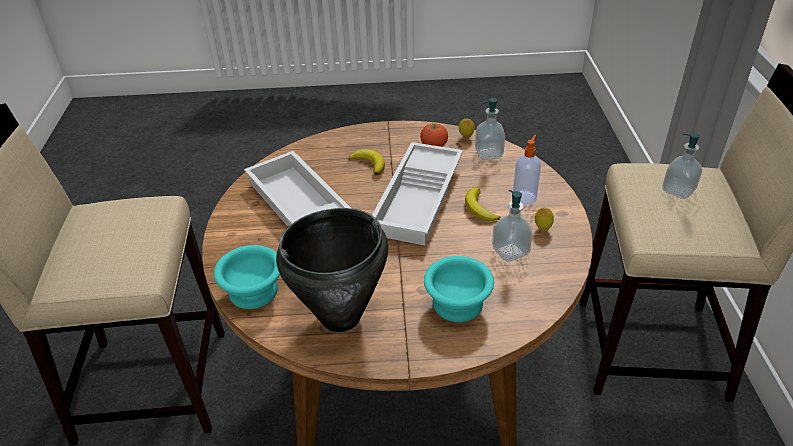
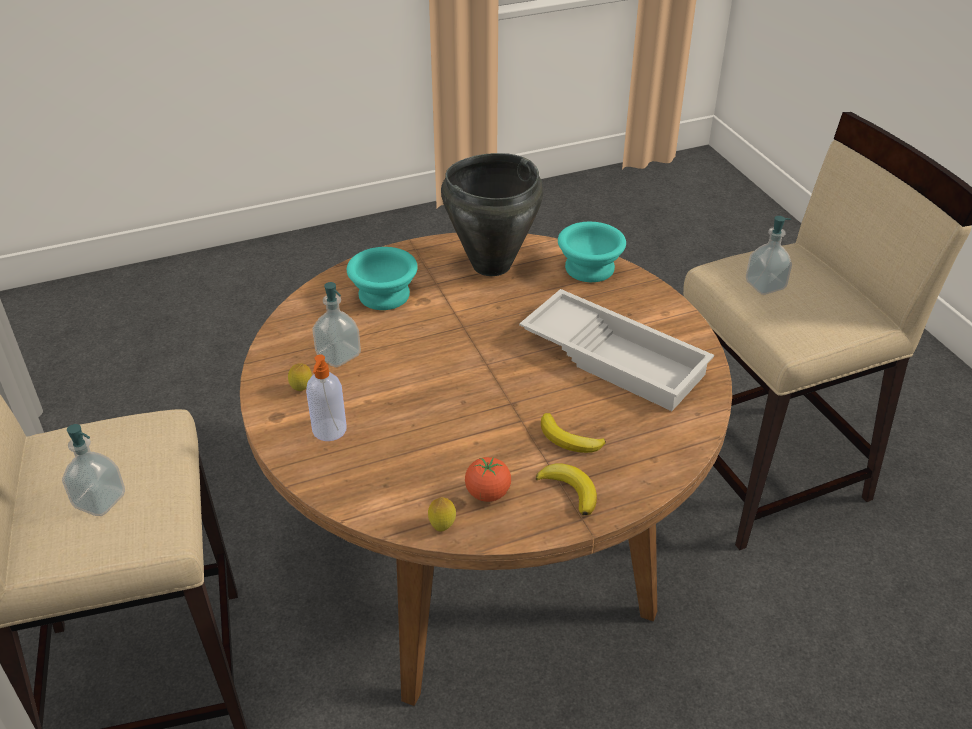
camera: 160 degrees right, 0 degrees up
(420, 199) = (469, 398): white tray -> none
(479, 208) = (387, 401): banana -> banana (570, 490)
(488, 153) = (395, 499): soap dispenser -> soap dispenser (765, 285)

